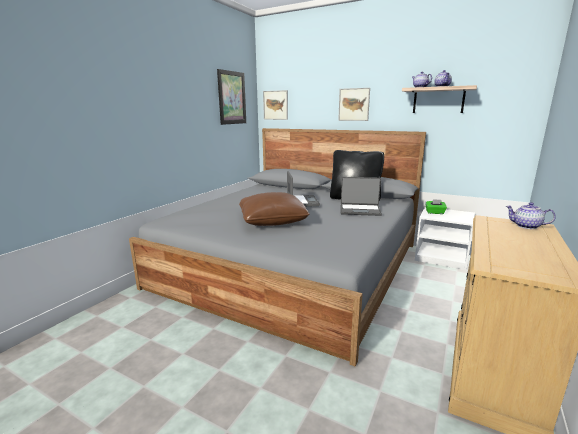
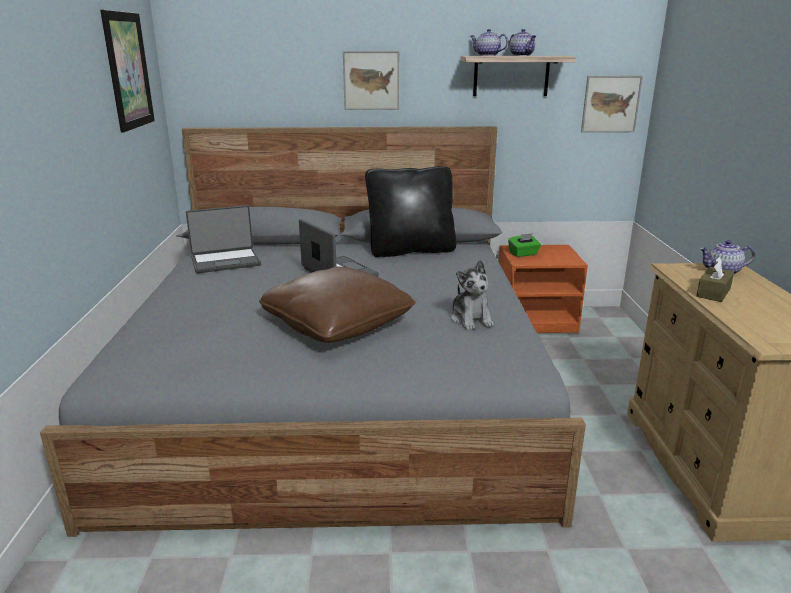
camera: 30 degrees left, 5 degrees up
(275, 105) = (206, 80): picture -> picture (610, 104)
(343, 231) = (470, 319): none -> plush toy
(360, 210) = (448, 274): laptop -> laptop (226, 261)
(442, 258) = (536, 320): white nightstand -> orange nightstand
(496, 234) = (713, 292): none -> brown tissue box

